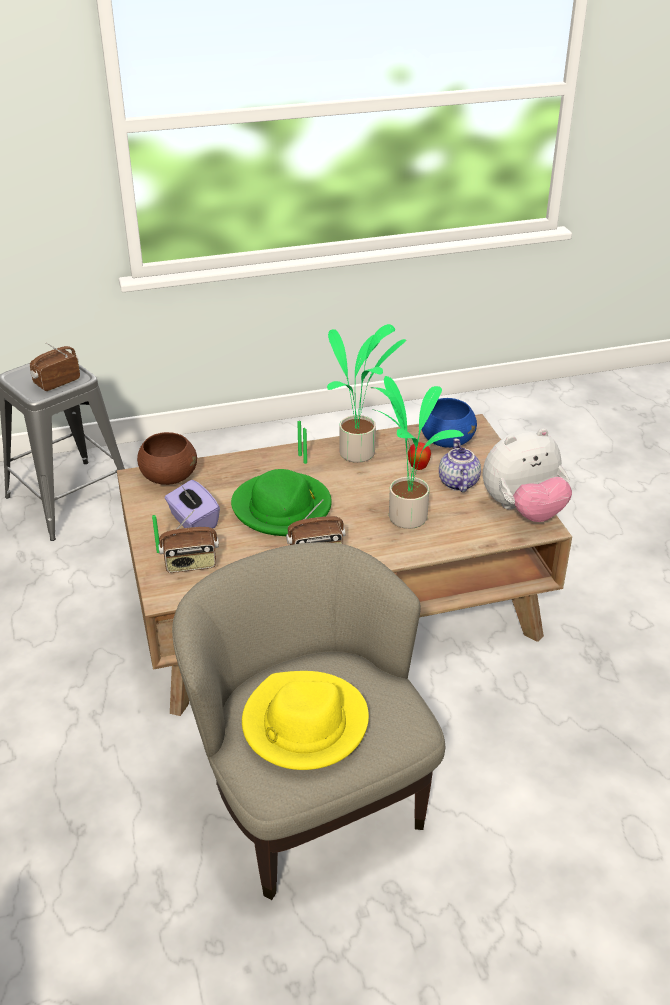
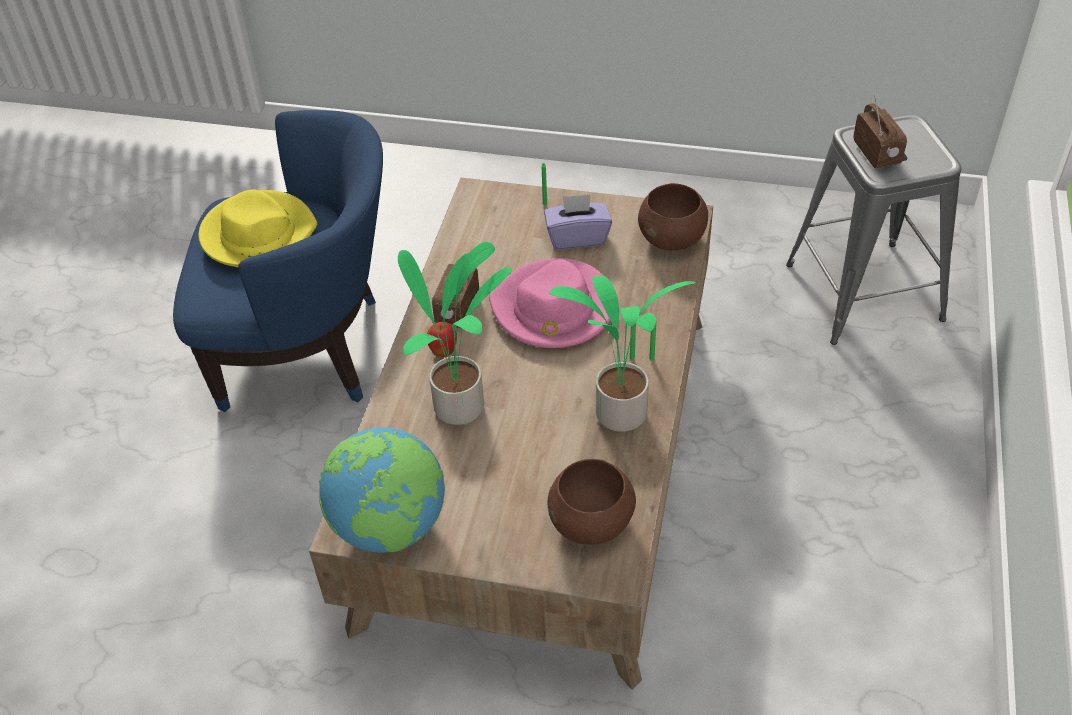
camera: 120 degrees right, 10 degrees up
(190, 564) = (509, 219): radio -> none
(282, 508) = (553, 309): green hat -> pink hat
(310, 800) = (308, 350): beige armchair -> blue armchair
(418, 468) = (550, 462): apple -> apple (443, 352)
(446, 441) = (592, 523): blue bowl -> brown bowl
(457, 482) = (492, 487): teapot -> none
(523, 510) = (390, 527): plush toy -> globe

